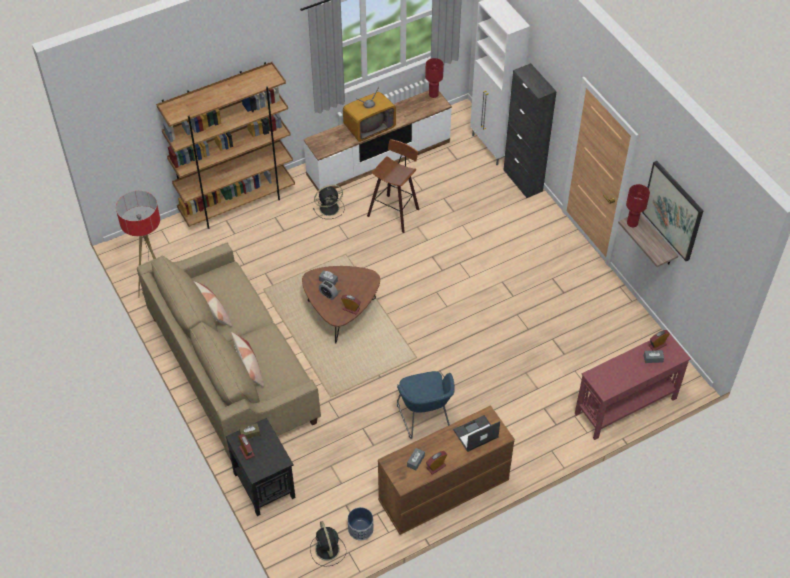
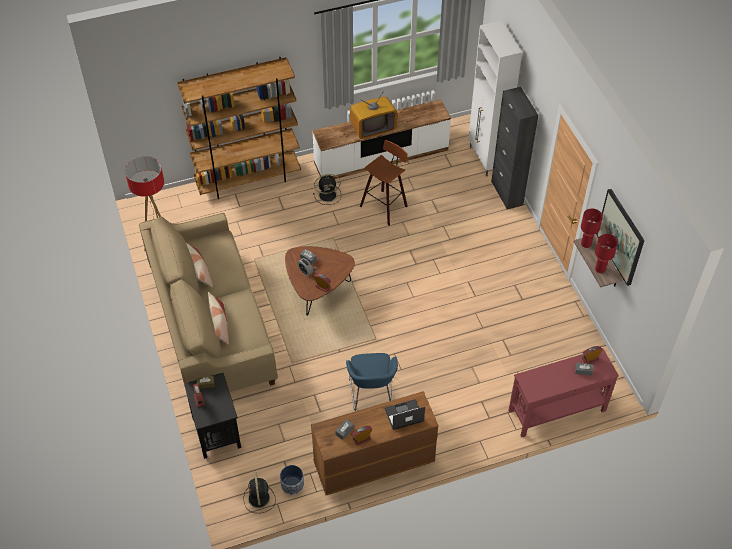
camera: 10 degrees right, 0 degrees up
(433, 94) = (437, 105): red table lamp -> red table lamp (600, 269)

